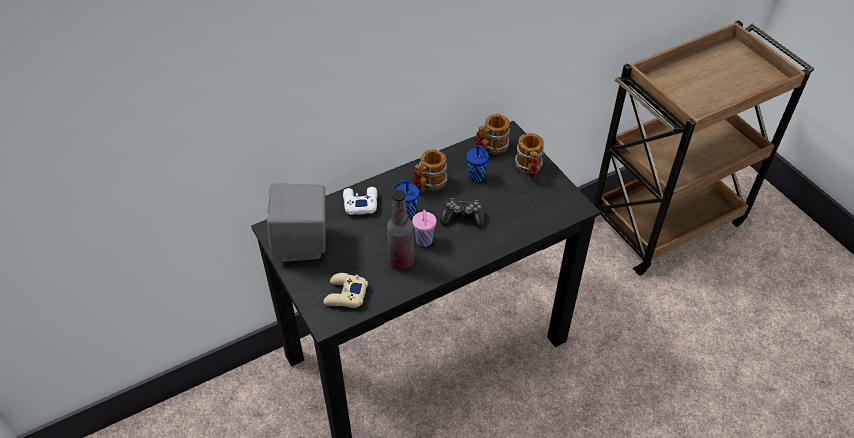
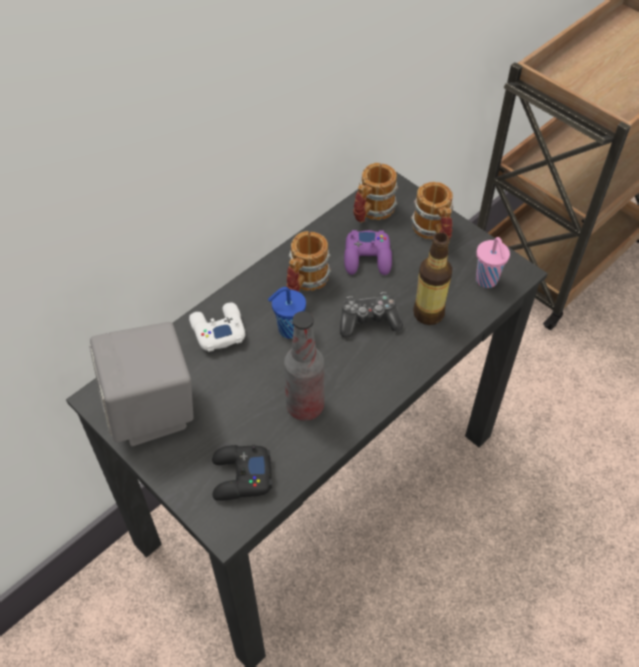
camera: 15 degrees left, 5 degrees up
(345, 295) = (241, 477): beige game controller -> black game controller
(424, 241) = (327, 368): pink cup -> pink cup (487, 281)
(477, 177) = (368, 258): blue cup -> purple game controller
(505, 221) = (428, 313): none -> bottle

